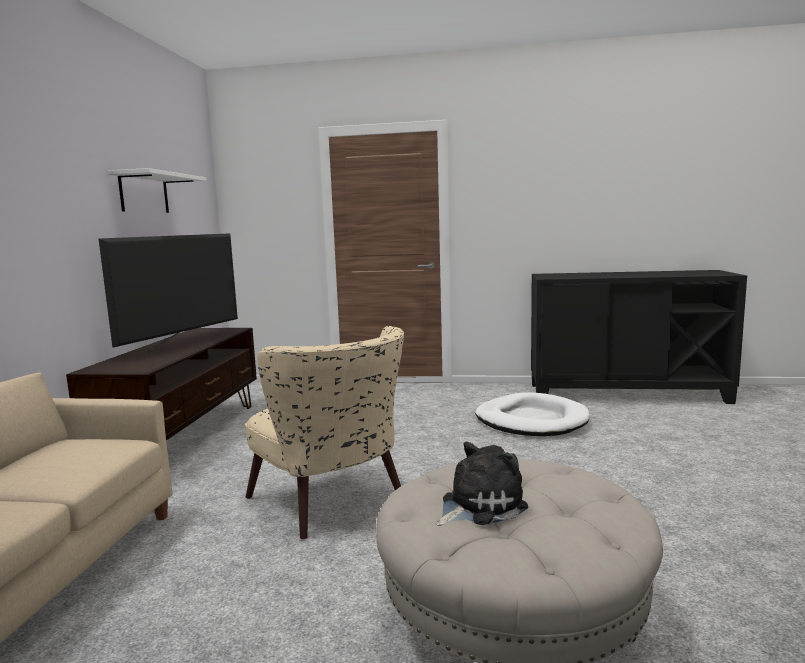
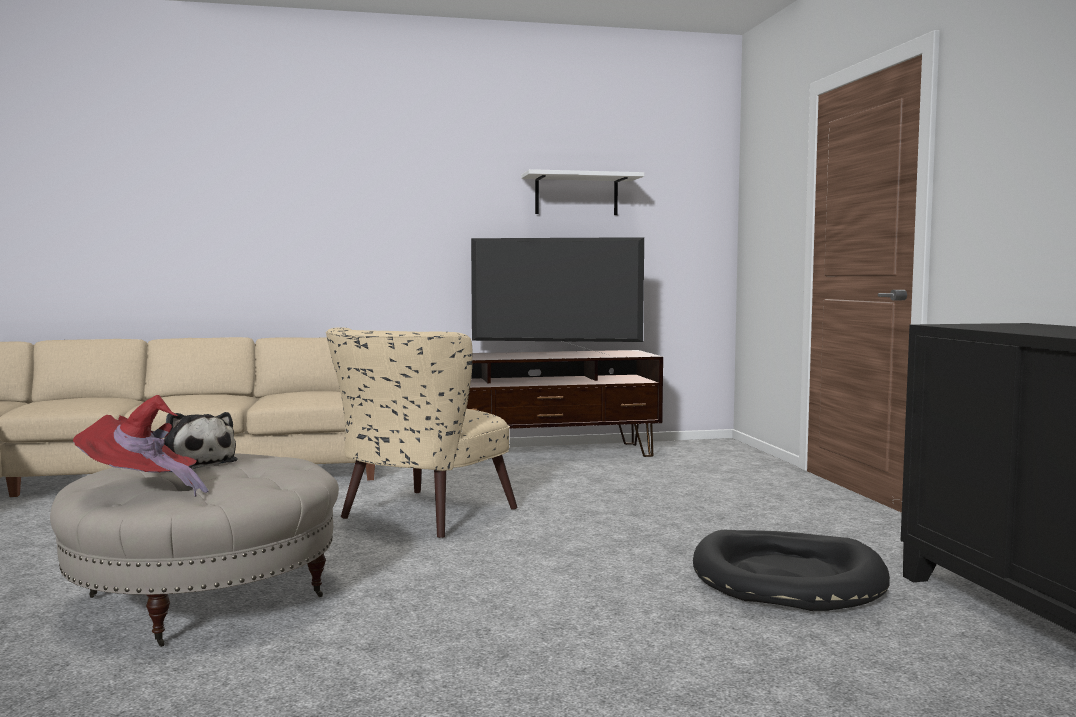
camera: 70 degrees right, 5 degrees down
(531, 420) = (787, 577): white dog bed -> black dog bed
(588, 525) = (142, 489): none -> red hat

